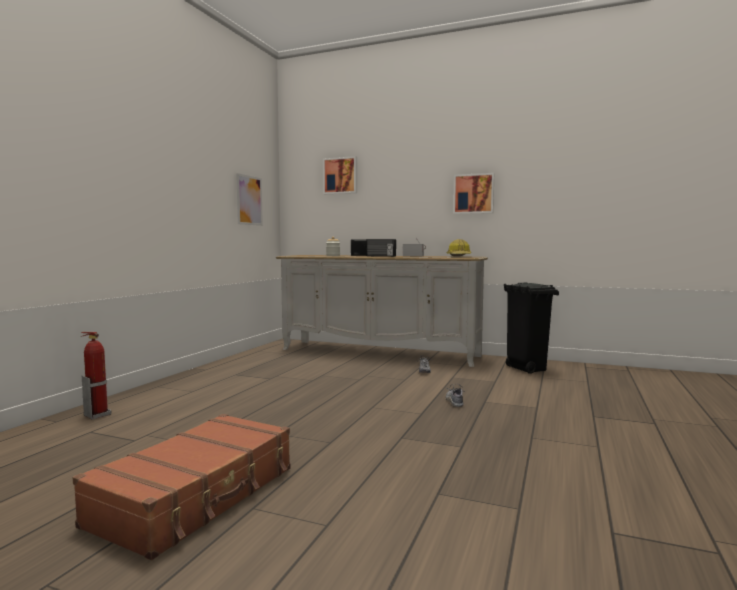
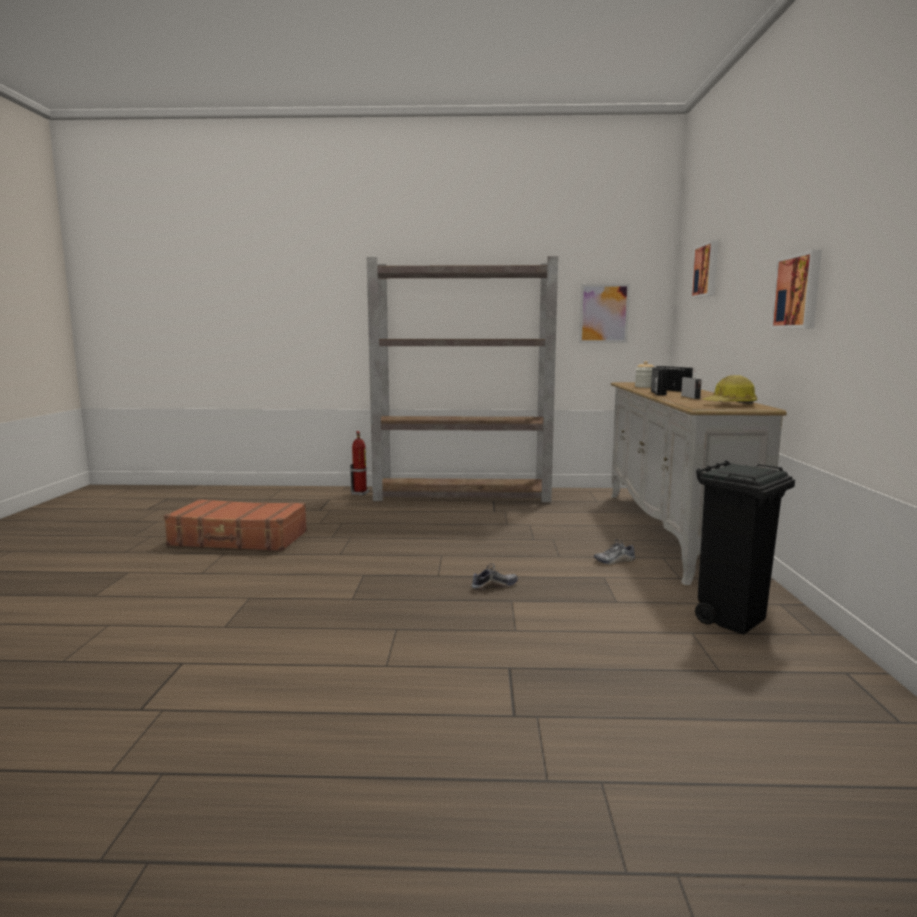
camera: 70 degrees right, 5 degrees up
(195, 380) = (462, 494): none -> brown bookcase

